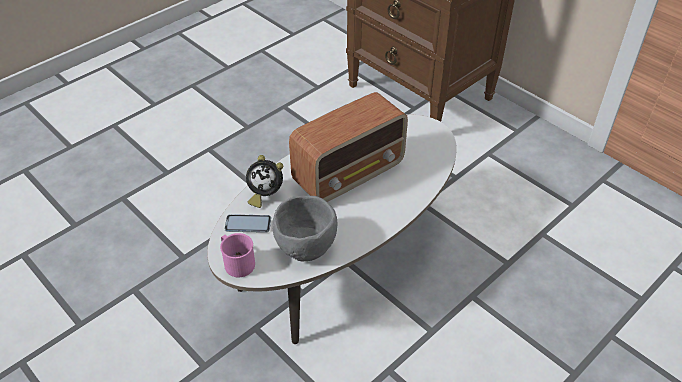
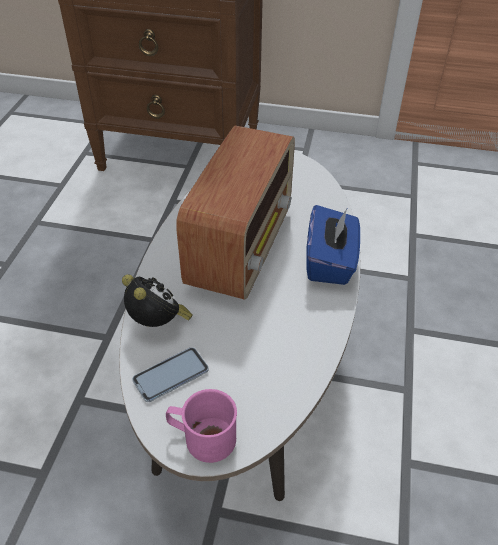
camera: 35 degrees left, 0 degrees up
(264, 195) = (158, 324): alarm clock -> alarm clock turned 105 degrees counterclockwise
(305, 245) = (271, 361): grey bowl -> none
(395, 208) = (330, 262): none -> blue tissue box

